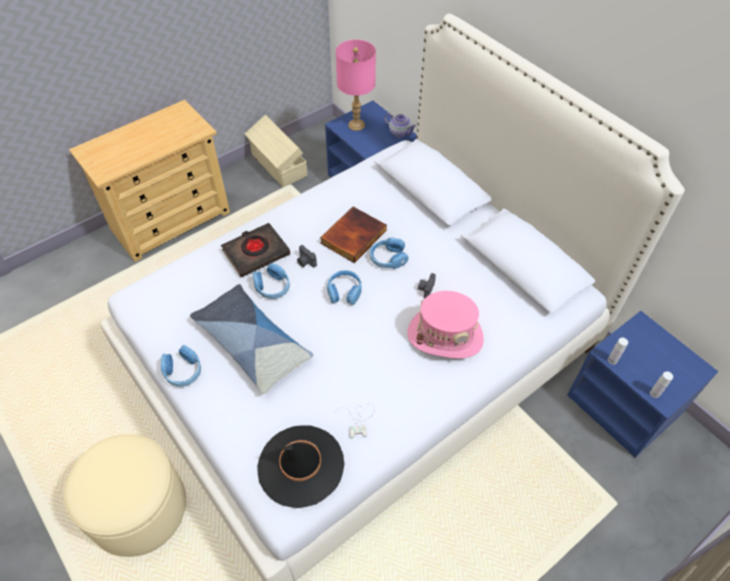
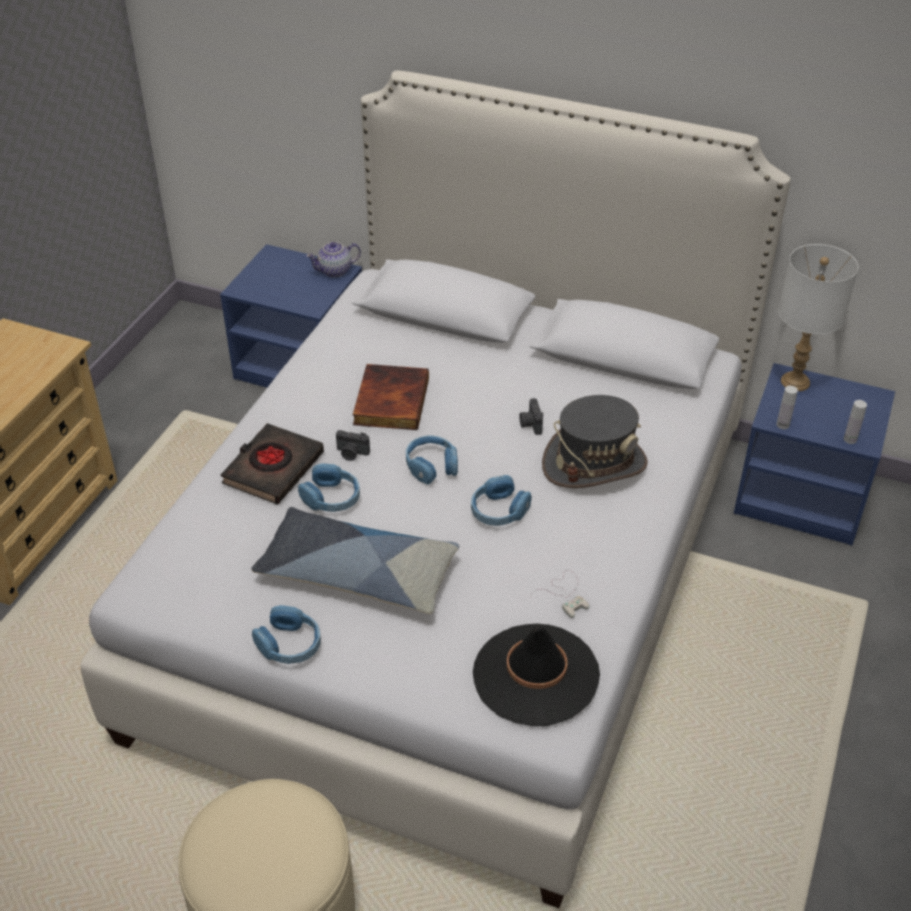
camera: 30 degrees left, 10 degrees down
(278, 165) = (146, 392): beige storage box -> none
(356, 125) = (267, 281): pink table lamp -> none
(388, 258) = (456, 409): blue headphones -> blue headphones (499, 511)
(399, 132) = (335, 271): teapot -> teapot turned 150 degrees clockwise
(445, 336) = (594, 464): pink hat -> grey hat
(646, 332) = (795, 382): none -> white table lamp

